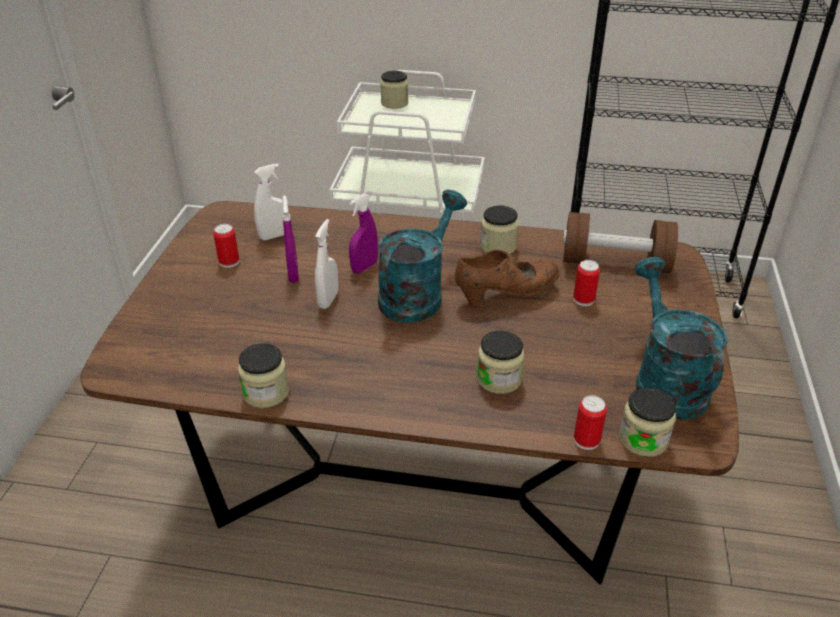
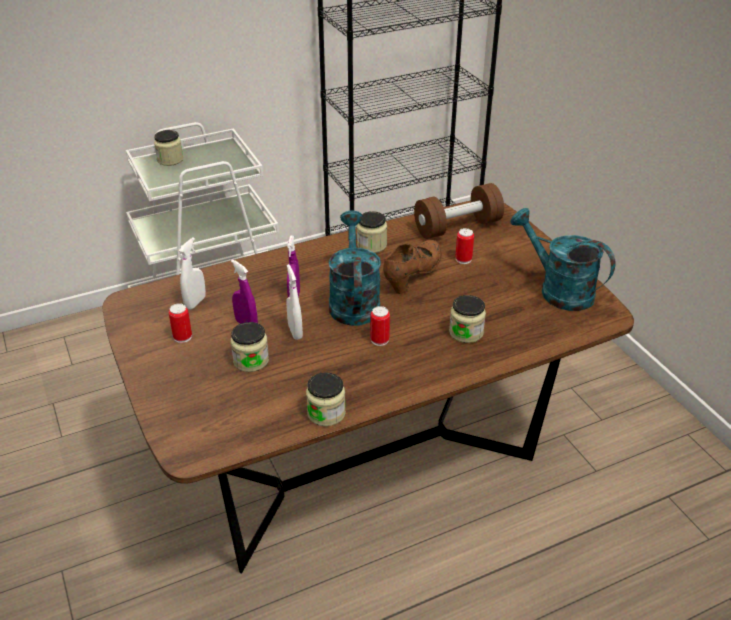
camera: 35 degrees left, 0 degrees up
(586, 440) = (551, 344): can -> can (379, 340)
(643, 439) = (579, 329): jar -> jar (251, 361)

